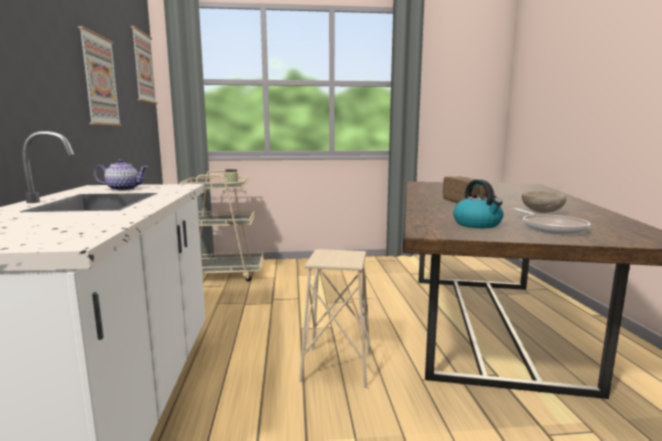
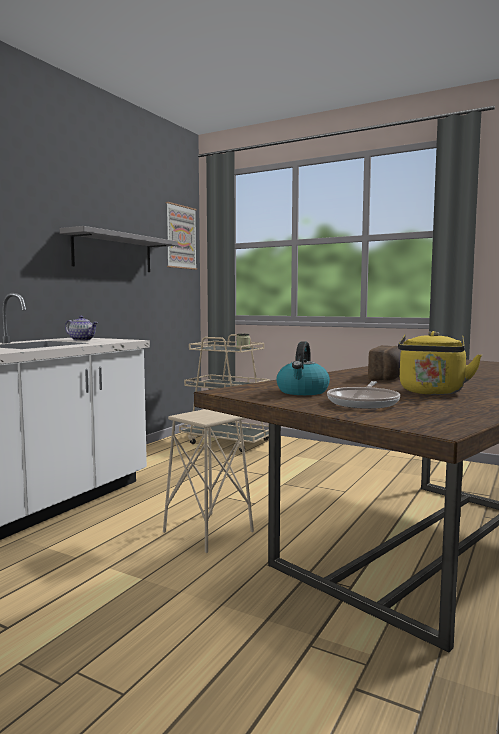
camera: 35 degrees right, 5 degrees down
(99, 80) = (113, 252): picture -> grey shelf
(541, 212) = (431, 392): beige bowl -> yellow kettle

